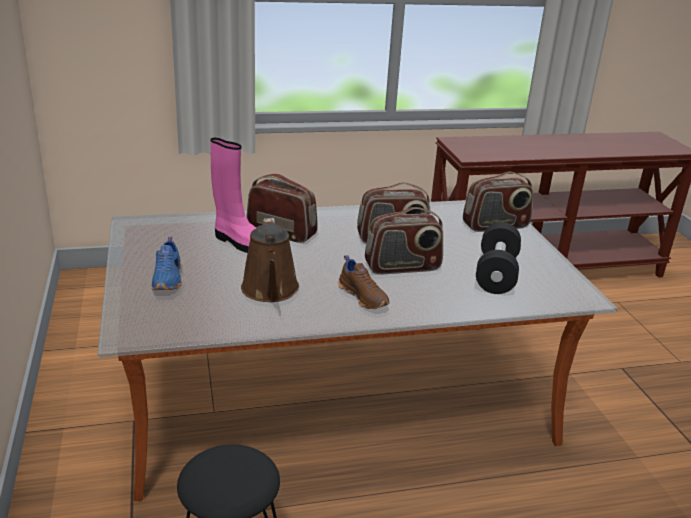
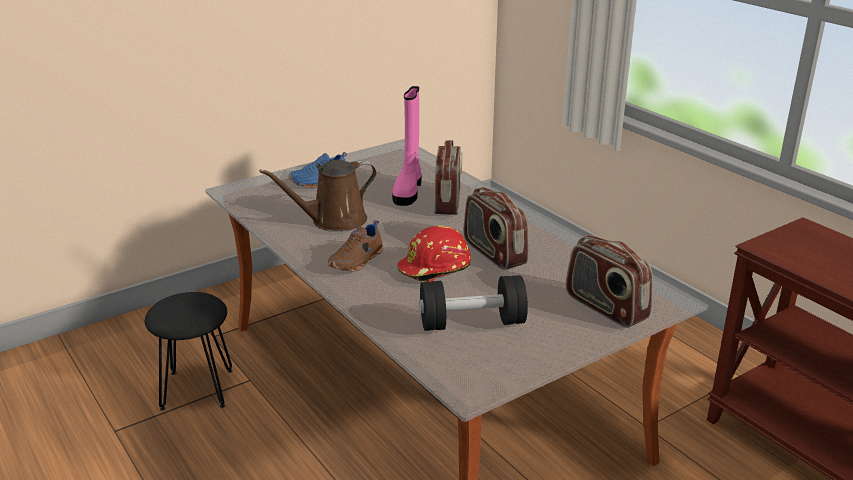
camera: 70 degrees right, 0 degrees up
(402, 267) = (434, 269): radio -> red hard hat

